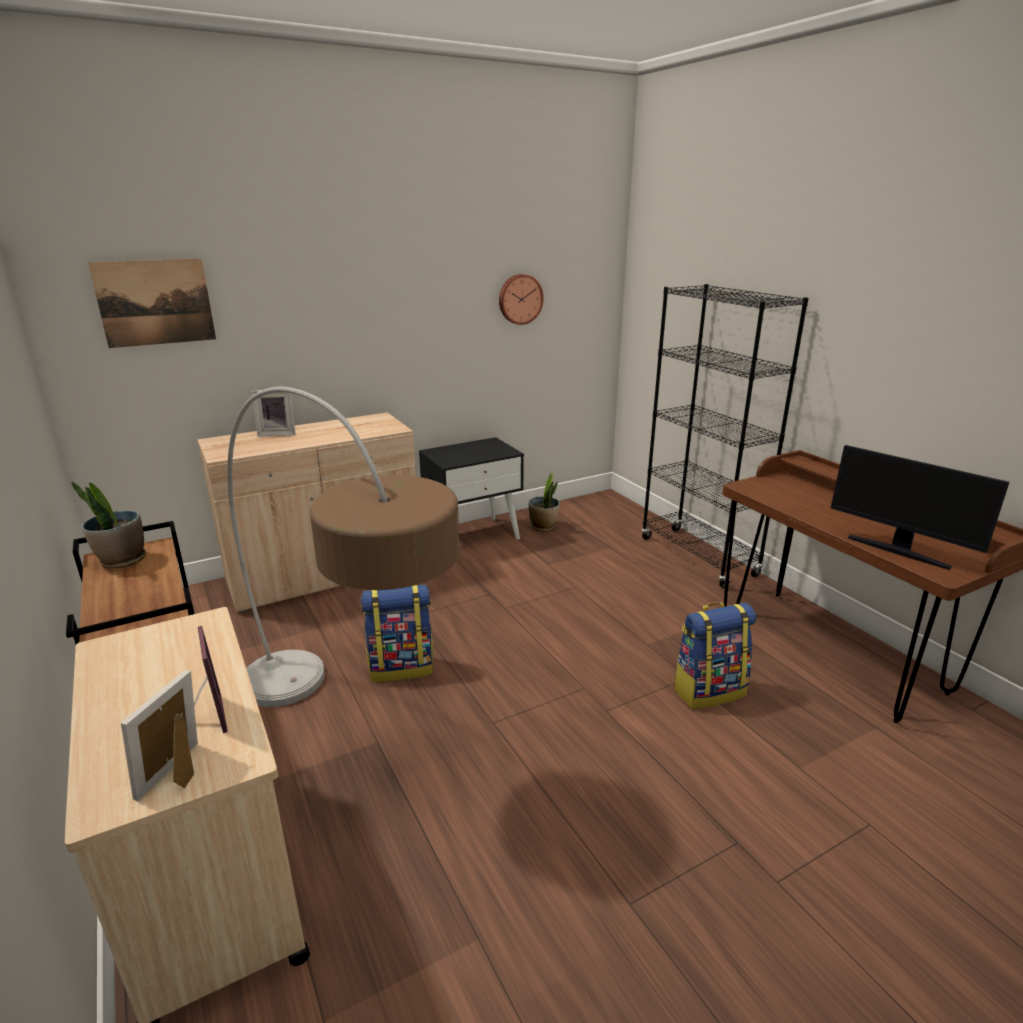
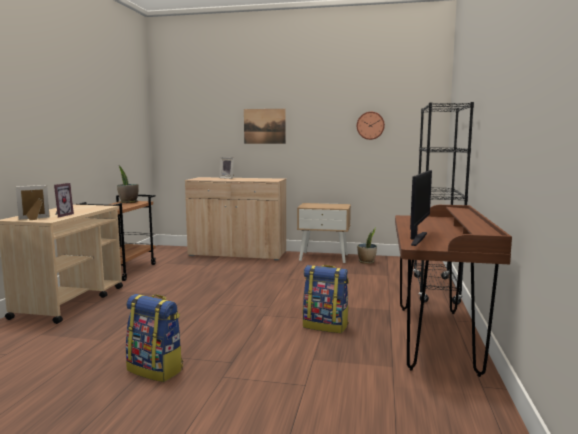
camera: 40 degrees right, 15 degrees down
(155, 302) = (194, 117): picture -> picture (264, 126)
(351, 732) = (163, 289): floor lamp -> none
(401, 667) = (212, 281): backpack -> backpack (156, 370)
(473, 535) = (324, 257): black nightstand -> beige nightstand
(898, 551) = (417, 238): monitor -> monitor turned 150 degrees counterclockwise

